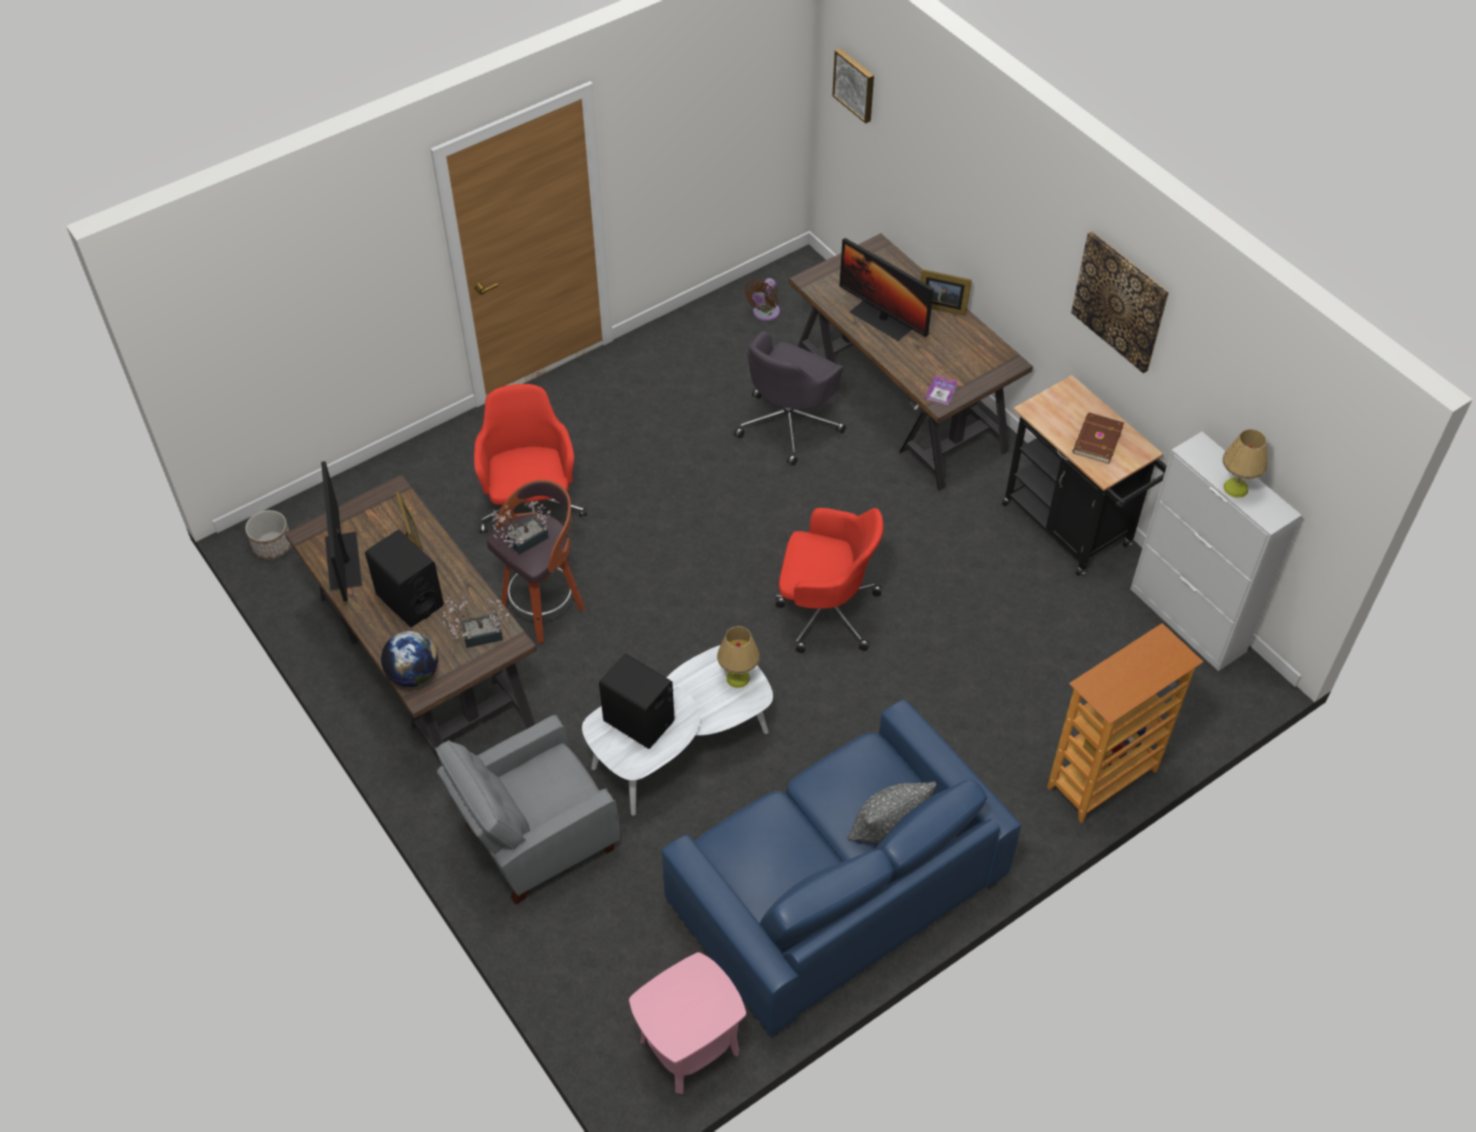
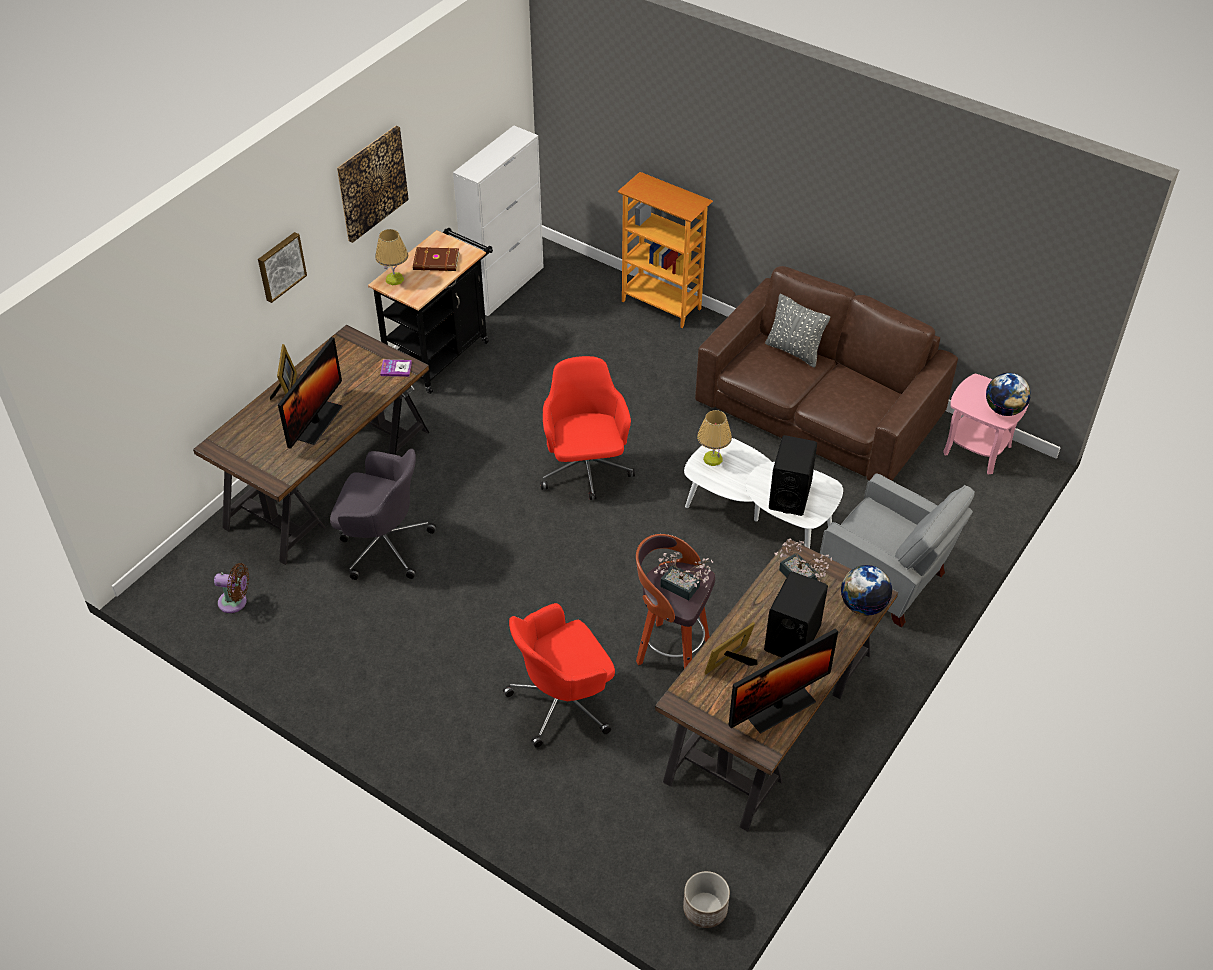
camera: 110 degrees left, 5 degrees down
(662, 1013) = (1003, 410): none -> globe
(835, 885) = (818, 409): blue sofa -> brown sofa
(855, 84) = (104, 381): picture -> picture (280, 266)
(1235, 488) = (502, 152): table lamp -> table lamp (394, 279)

